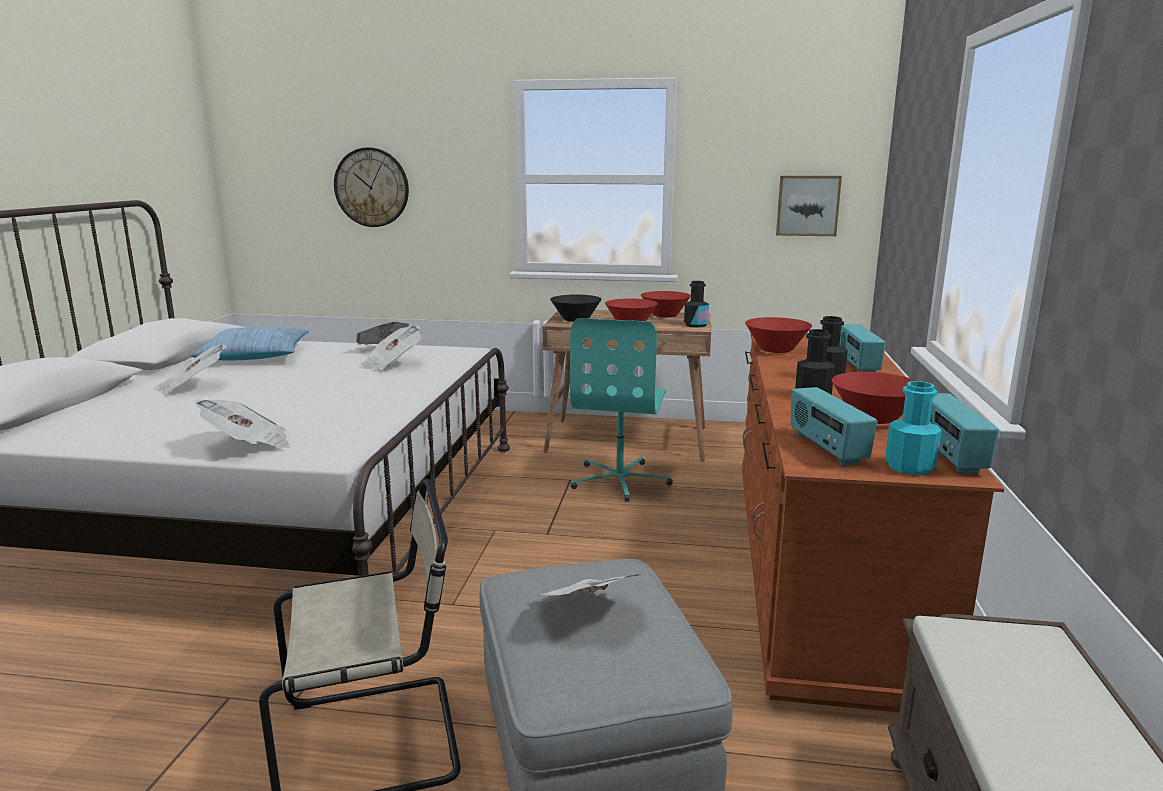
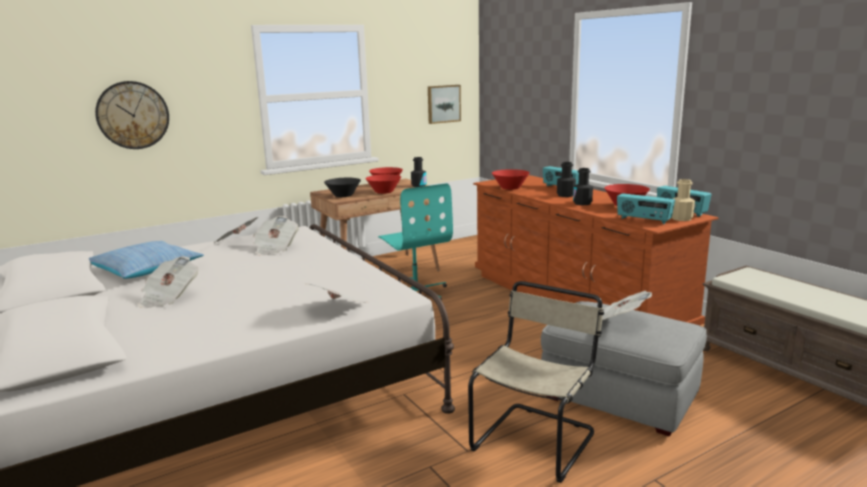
camera: 40 degrees left, 0 degrees up
(909, 467) = (681, 218): turquoise bottle -> beige bottle

